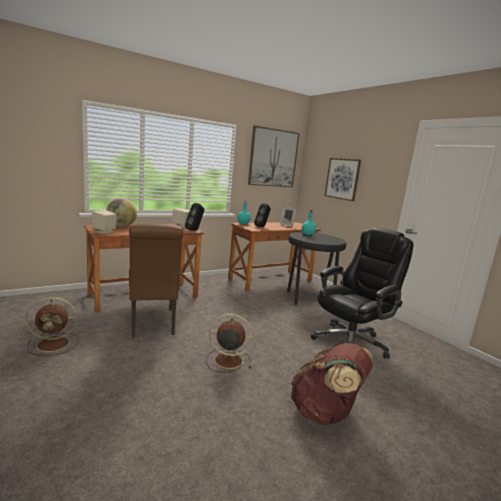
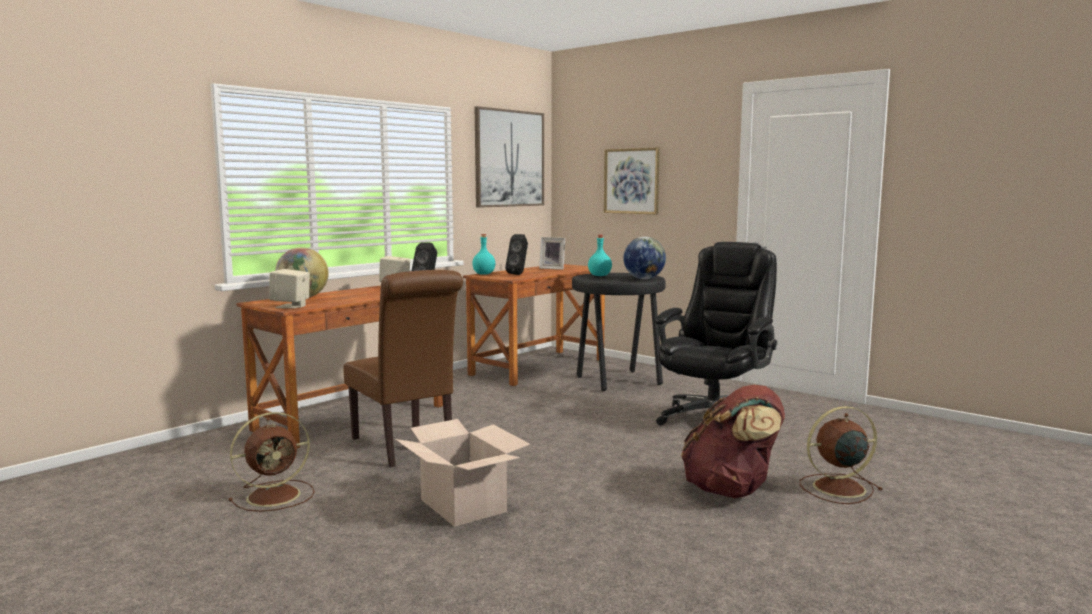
camera: 15 degrees left, 5 degrees down
(143, 379) = (462, 506): none -> cardboard box
(227, 360) = (561, 466): brown fan -> brown fan (837, 488)
(332, 241) = (644, 279): none -> globe

